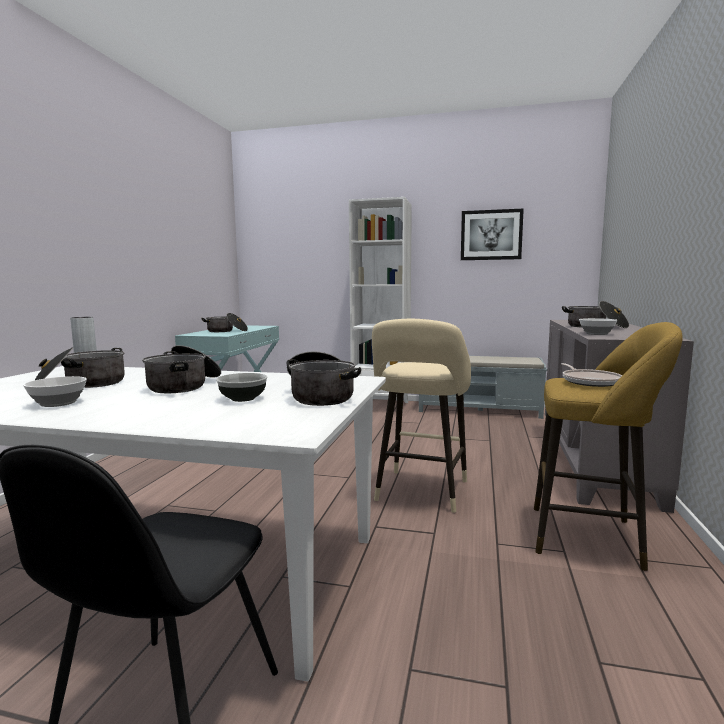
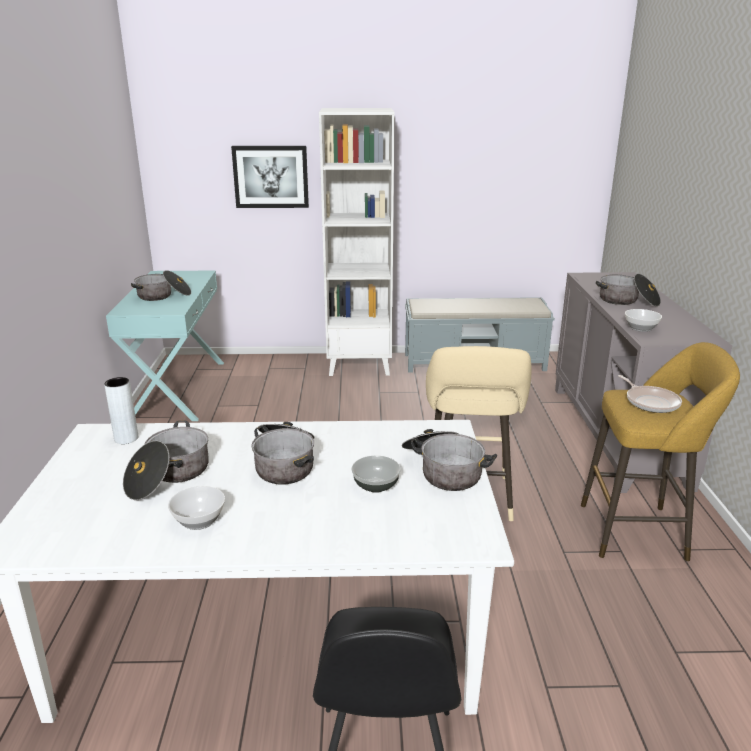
camera: 15 degrees left, 15 degrees up
(491, 235) = (490, 150): picture -> picture (271, 177)

